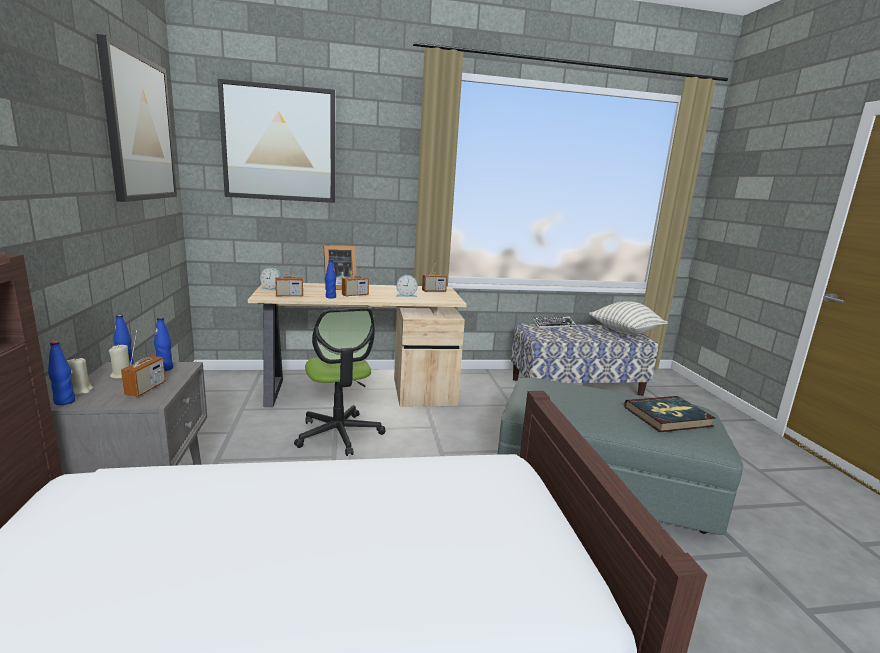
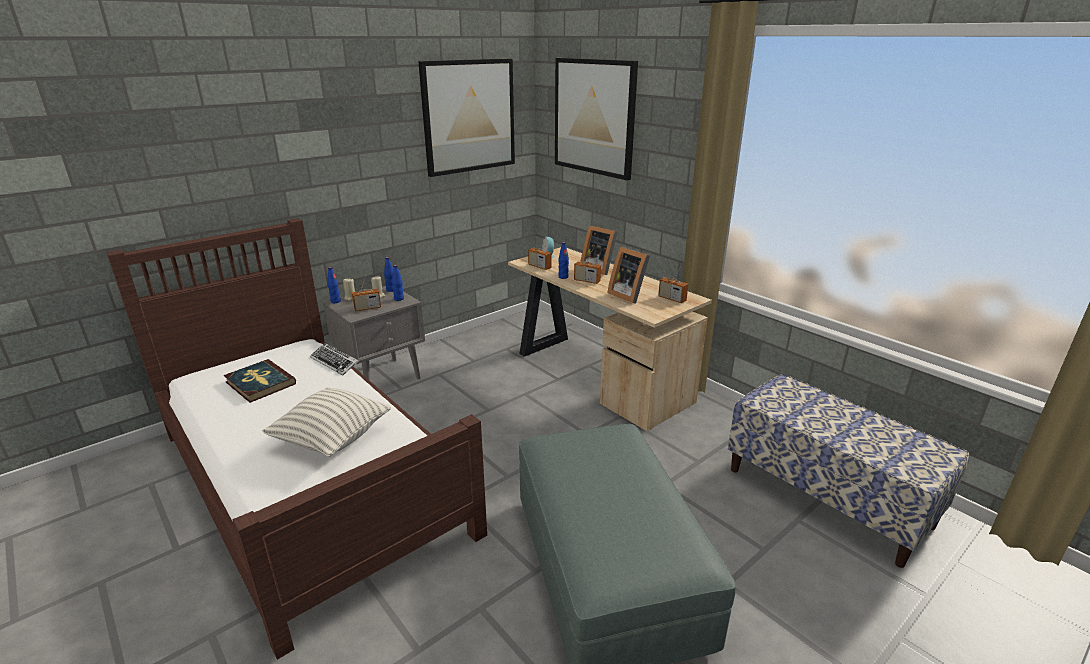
camera: 60 degrees right, 10 degrees up
(339, 434) = (520, 398): office chair -> none
(406, 295) = (628, 295): alarm clock -> picture frame
(553, 325) = (828, 397): keyboard -> keyboard (335, 362)
(625, 332) = (919, 456): pillow -> pillow (332, 439)
(668, 417) = (626, 535): book -> book (260, 383)

